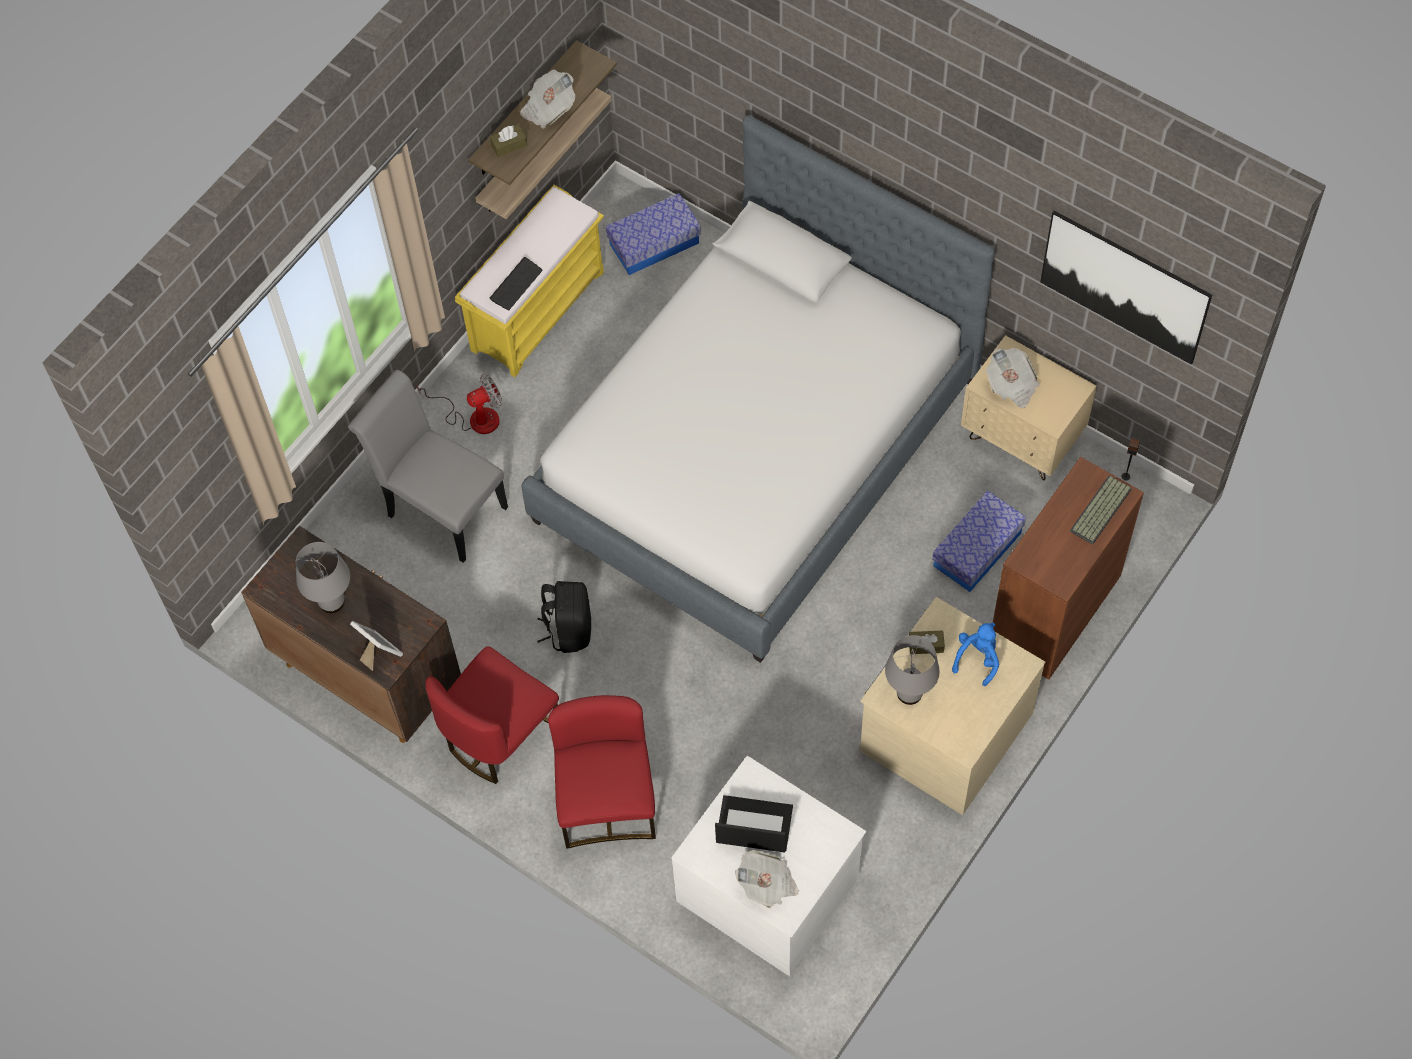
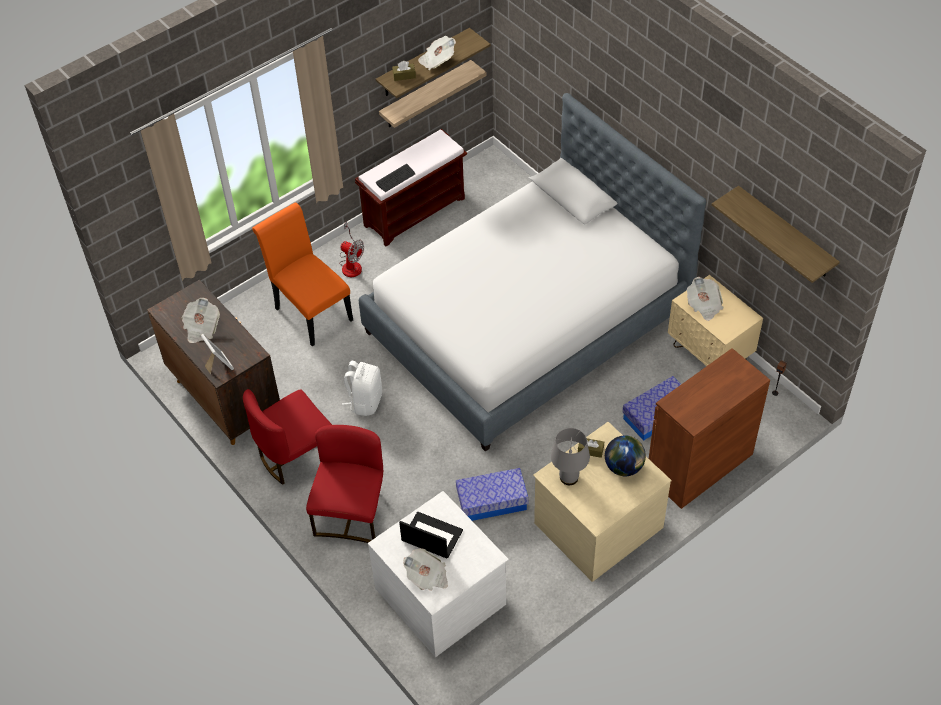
camera: 15 degrees right, 10 degrees down
(332, 602) = (201, 328): grey table lamp -> newspaper
(440, 507) = (310, 311): grey chair -> orange chair
(474, 417) = (351, 264): fan -> fan turned 45 degrees clockwise
(538, 309) = (415, 211): yellow bench -> brown bench
(569, 629) = (365, 401): black backpack -> white backpack
(654, 243) = (503, 189): storage box -> storage box (492, 501)
(977, 658) = (624, 467): blue plush toy -> globe
(1101, 511) = (736, 385): keyboard -> none
(1124, 287) = (785, 233): picture -> shelf

